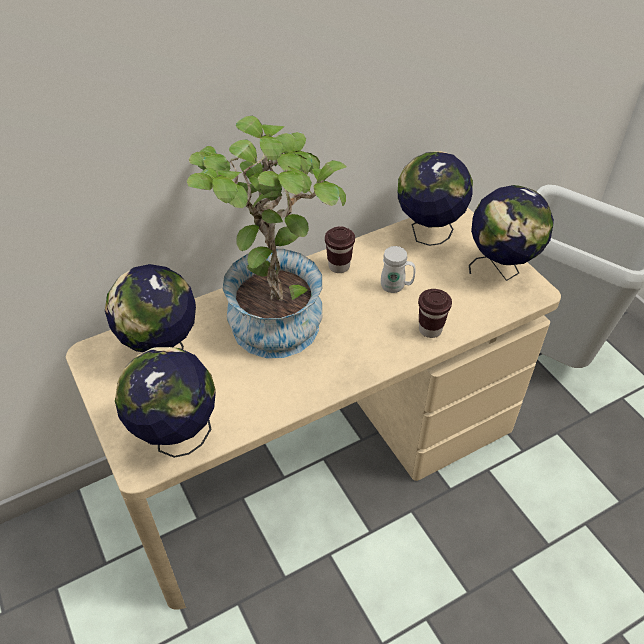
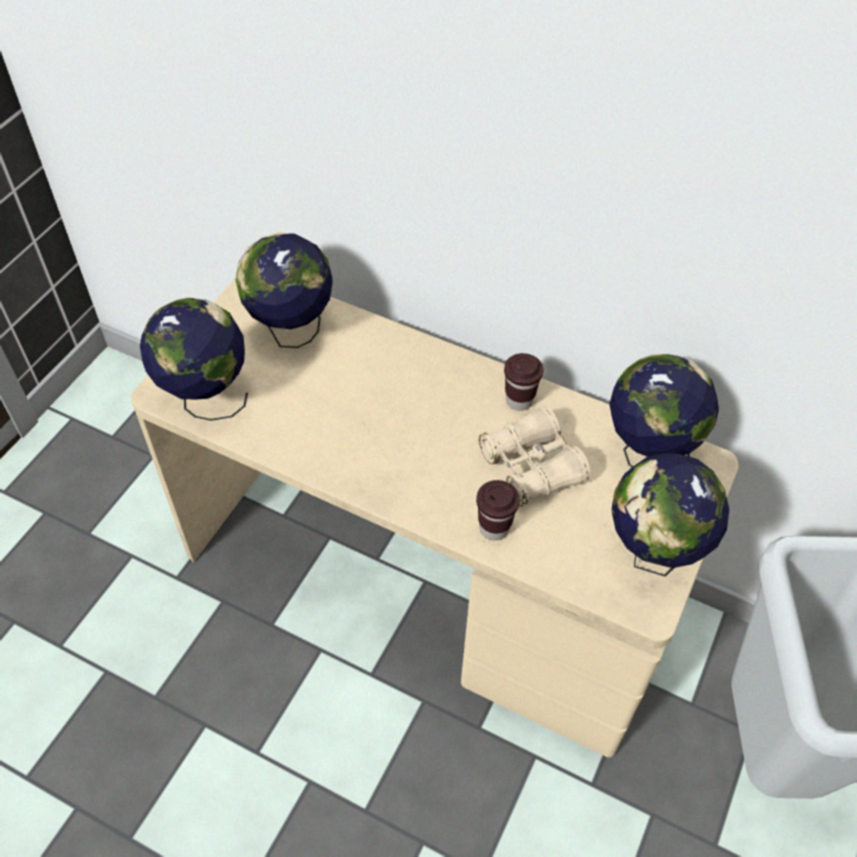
camera: 55 degrees right, 5 degrees up
(276, 313) = (407, 386): potted plant -> none
(396, 287) = (532, 466): white mug -> beige binoculars

